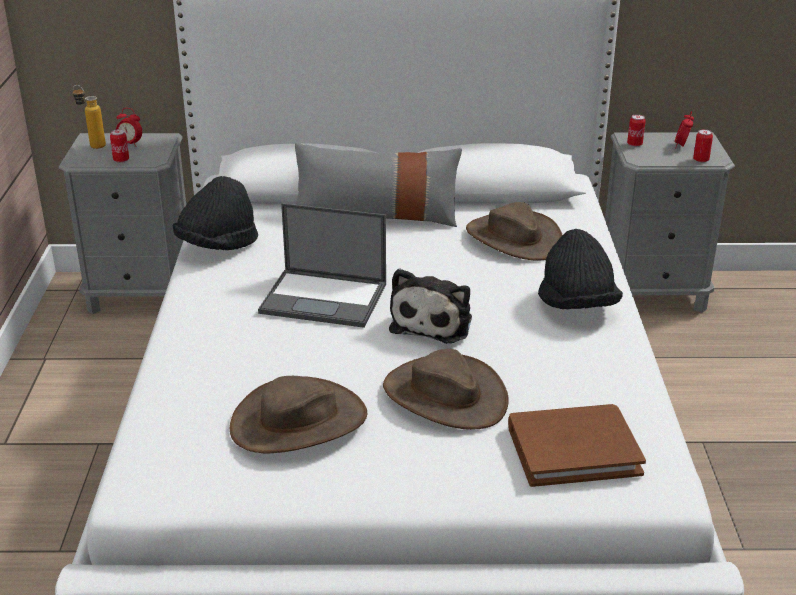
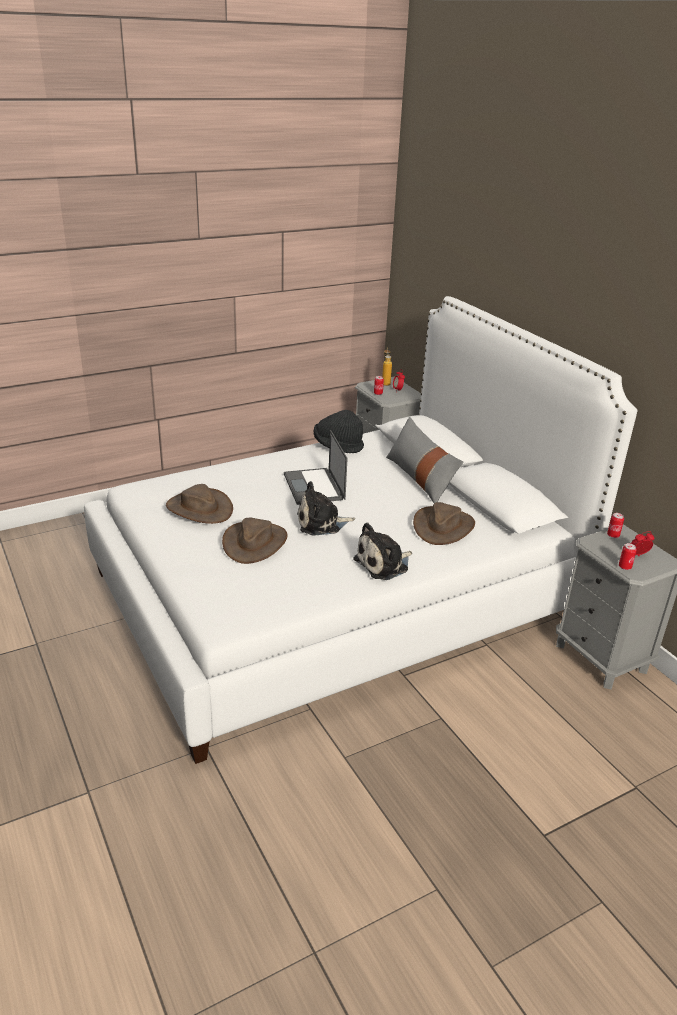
camera: 60 degrees right, 0 degrees up
(573, 450) = (234, 591): brown book -> none
(576, 305) = (384, 564): black hat -> plush toy

